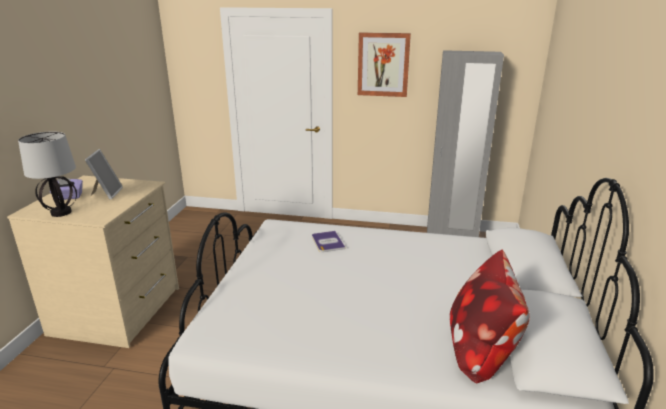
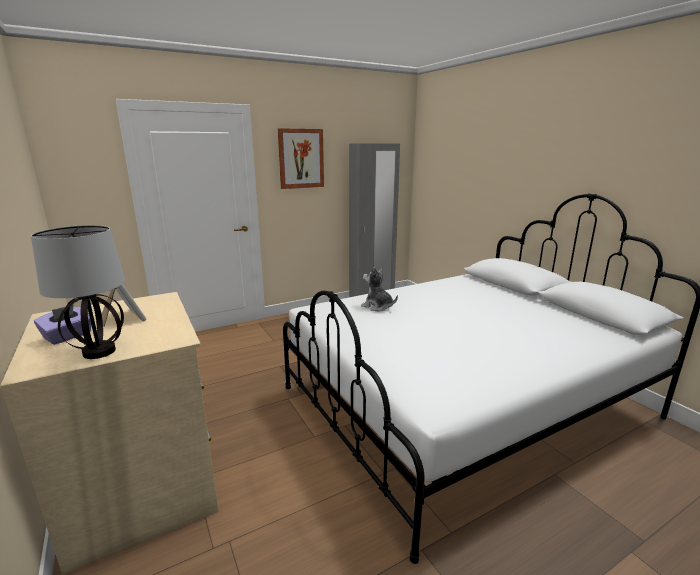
camera: 40 degrees left, 5 degrees down
(327, 242) = (377, 306): book -> plush toy
(481, 350) = (585, 327): pillow -> none

